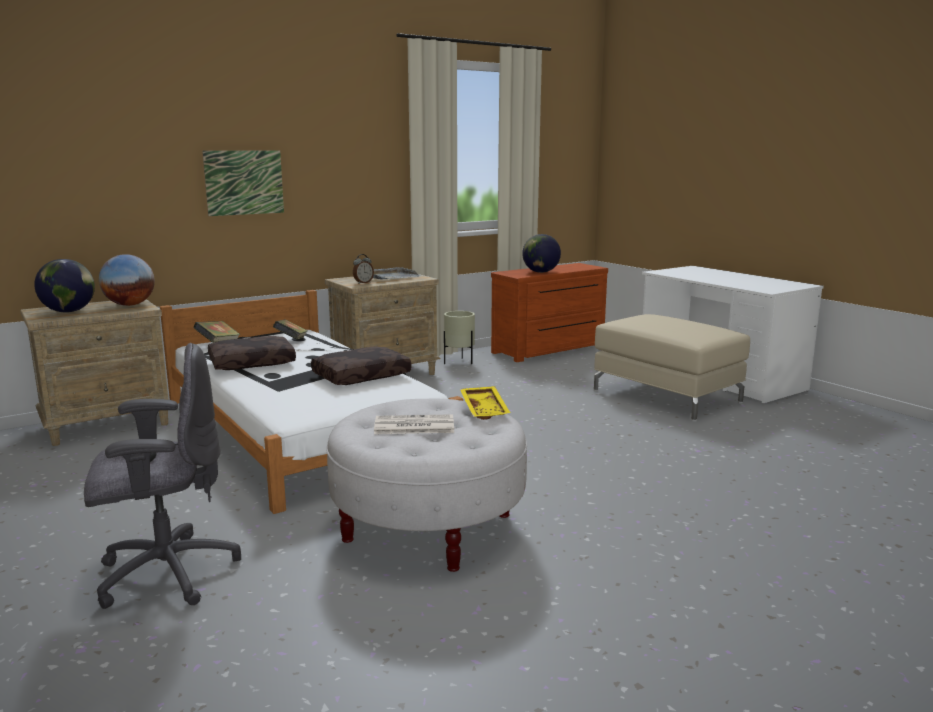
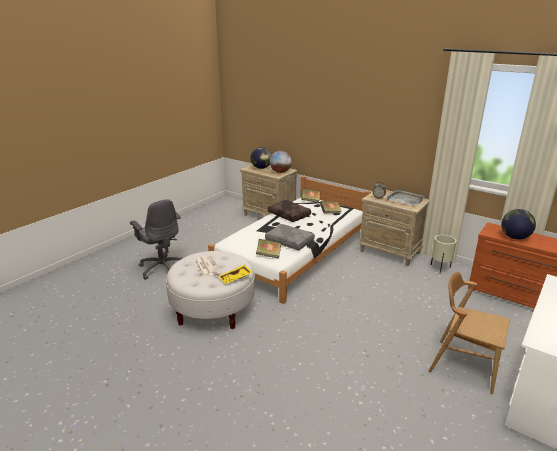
camera: 70 degrees right, 10 degrees up
(244, 182) = (345, 127): picture -> none
(361, 376) = (290, 241): brown pillow -> grey pillow
(394, 394) = (269, 255): none -> book
(665, 396) = (464, 365): beige ottoman -> brown chair

